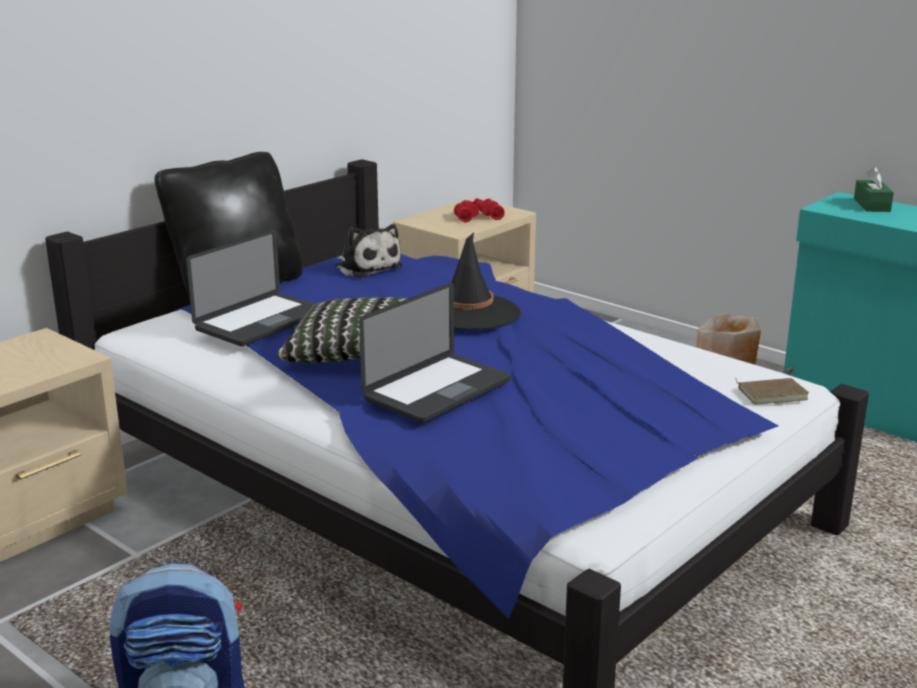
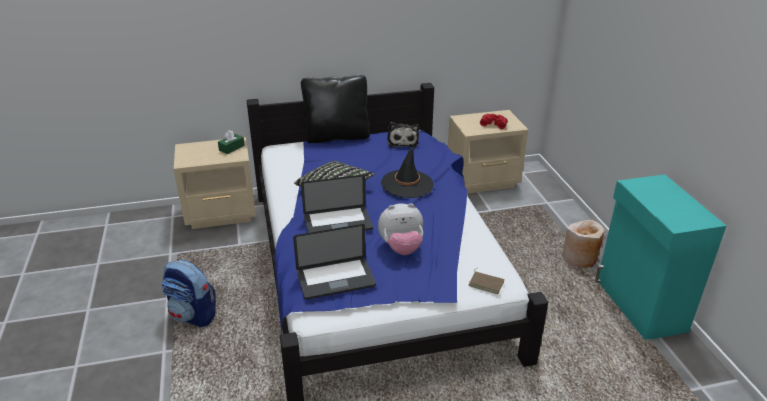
camera: 35 degrees right, 10 degrees up
(261, 322) = (320, 160): laptop -> laptop (335, 279)
(590, 391) = (401, 248): none -> plush toy
(871, 205) = (666, 191): green tissue box -> green tissue box (231, 148)

